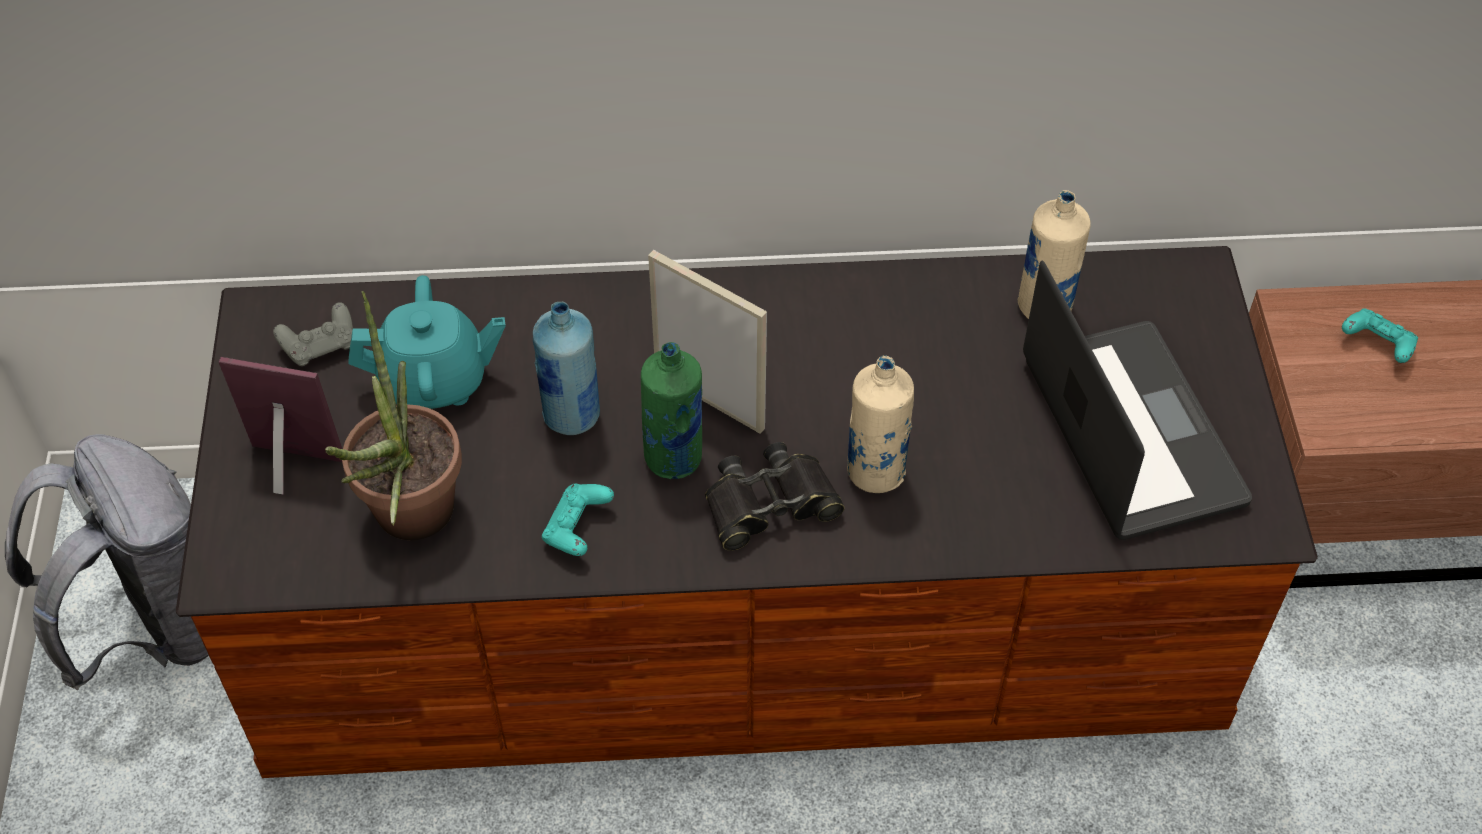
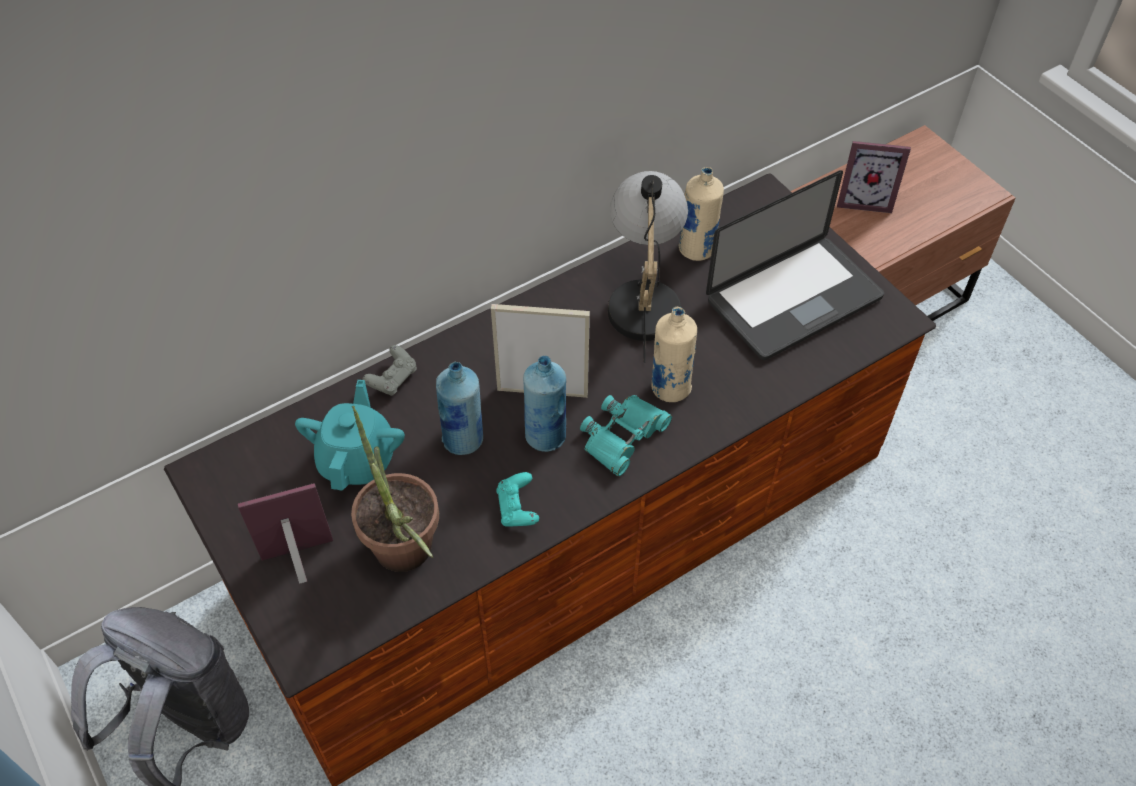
camera: 30 degrees left, 0 degrees up
(320, 346) = (262, 473): grey game controller -> grey game controller (393, 379)
(435, 381) = (358, 460): turquoise teapot -> turquoise teapot turned 45 degrees counterclockwise
(674, 457) = (546, 436): green bottle -> blue bottle
(769, 504) = (623, 436): black binoculars -> turquoise binoculars
(927, 337) = (643, 296): none -> table lamp
(1131, 432) = (794, 299): laptop -> laptop turned 105 degrees clockwise
(1377, 345) = (864, 199): turquoise game controller -> picture frame

